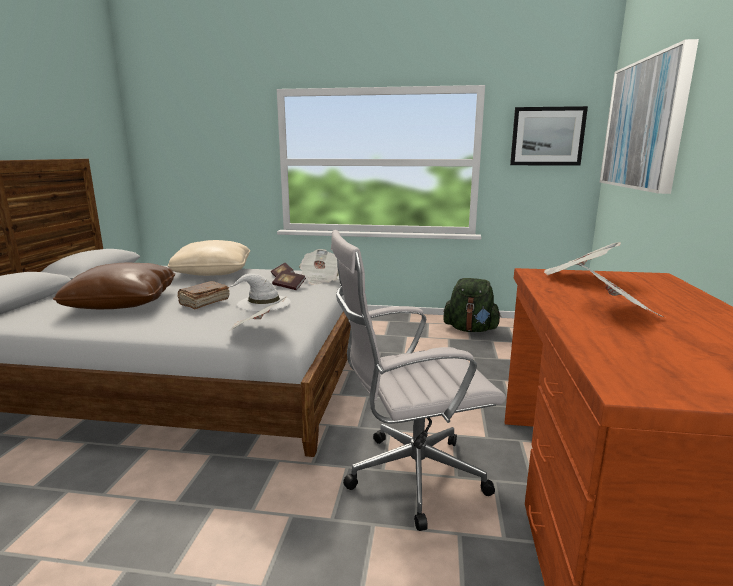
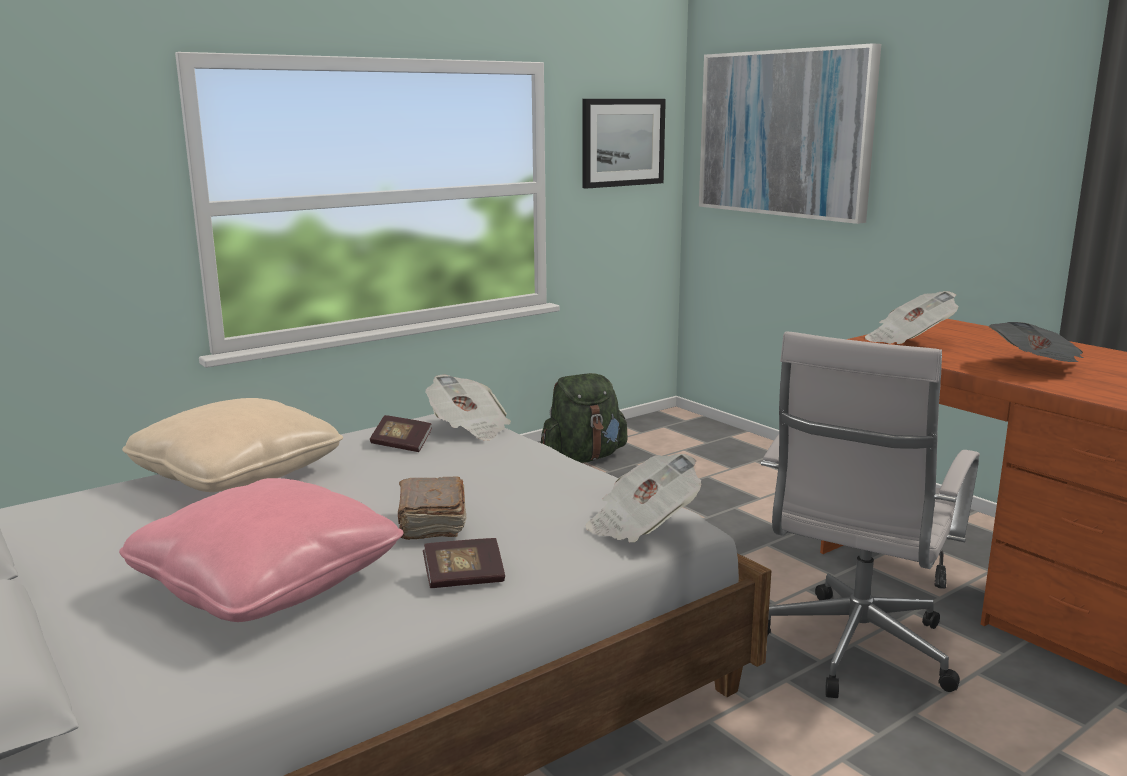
camera: 45 degrees left, 0 degrees up
(123, 303) = (268, 582): brown pillow -> pink pillow
(263, 303) = (524, 489): white hat -> none
(289, 286) = (462, 455): book -> book (464, 578)

